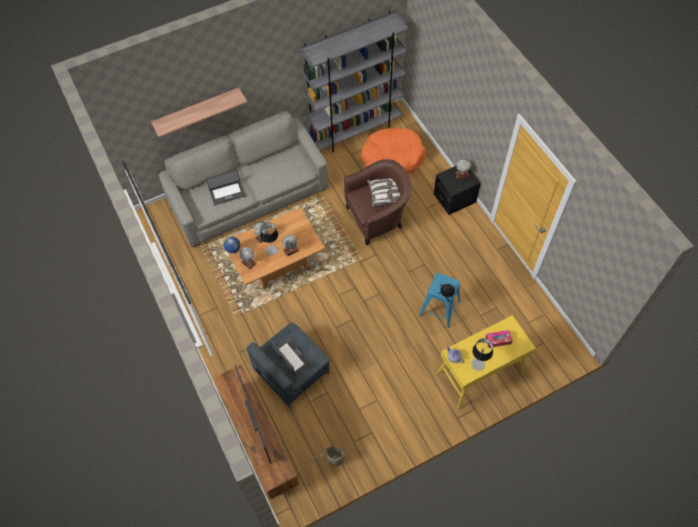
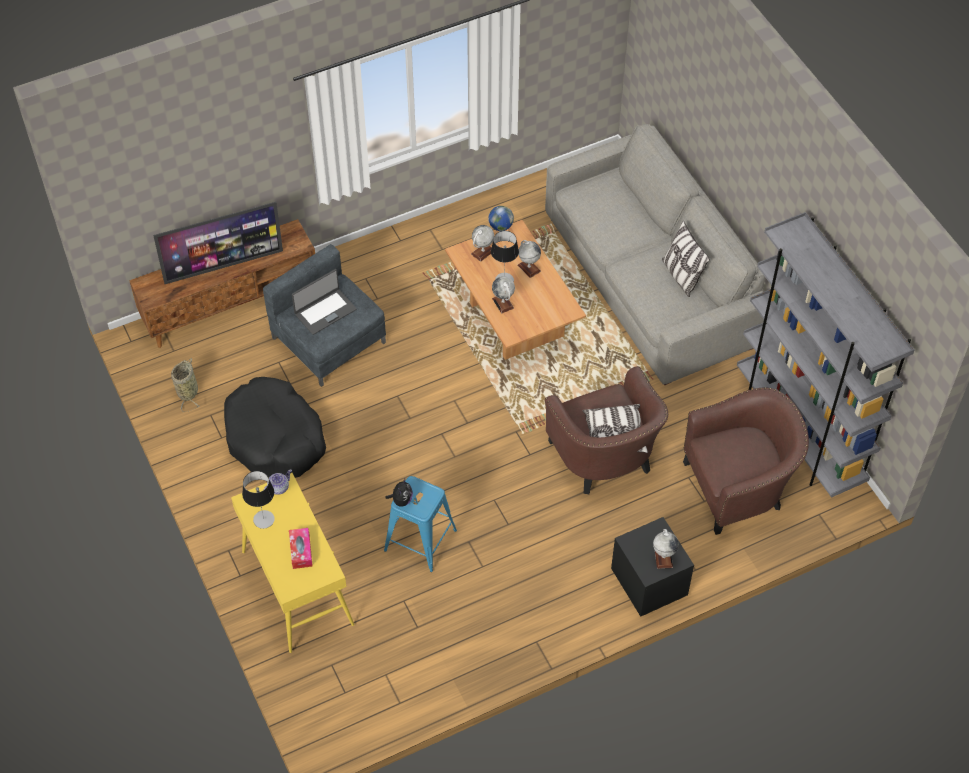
camera: 90 degrees right, 5 degrees down
(197, 110) = (702, 121): shelf -> none
(227, 193) = (615, 222): laptop -> none
(270, 161) = (681, 276): none -> pillow
(370, 398) = (275, 438): none -> black dog bed
(392, 158) = (739, 487): orange dog bed -> brown armchair

